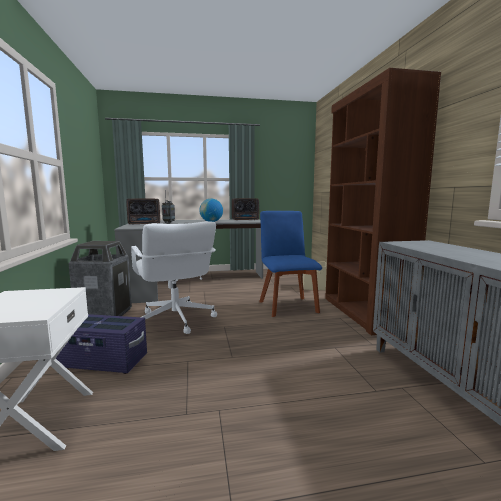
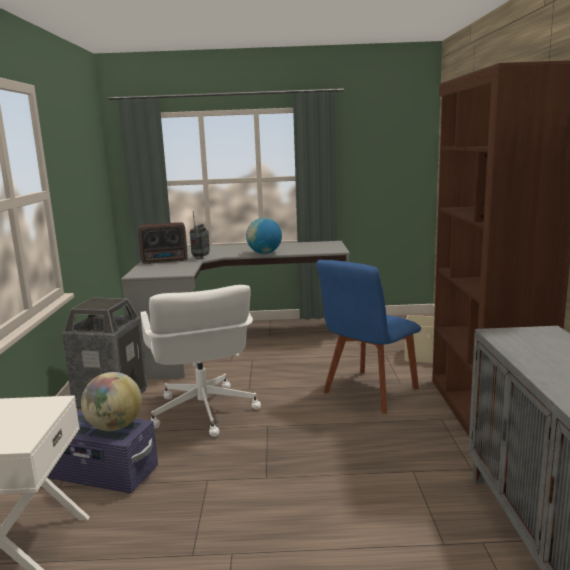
camera: 10 degrees right, 5 degrees up
(114, 322) = (114, 427): none -> globe
(246, 220) = (321, 245): radio -> none
(287, 306) = (368, 392): blue chair -> blue chair turned 135 degrees counterclockwise

